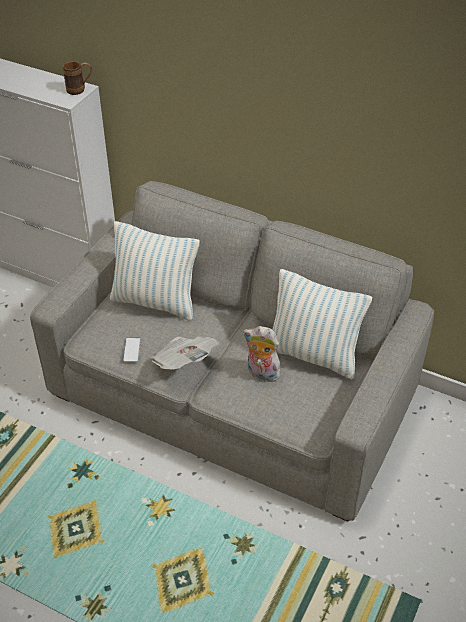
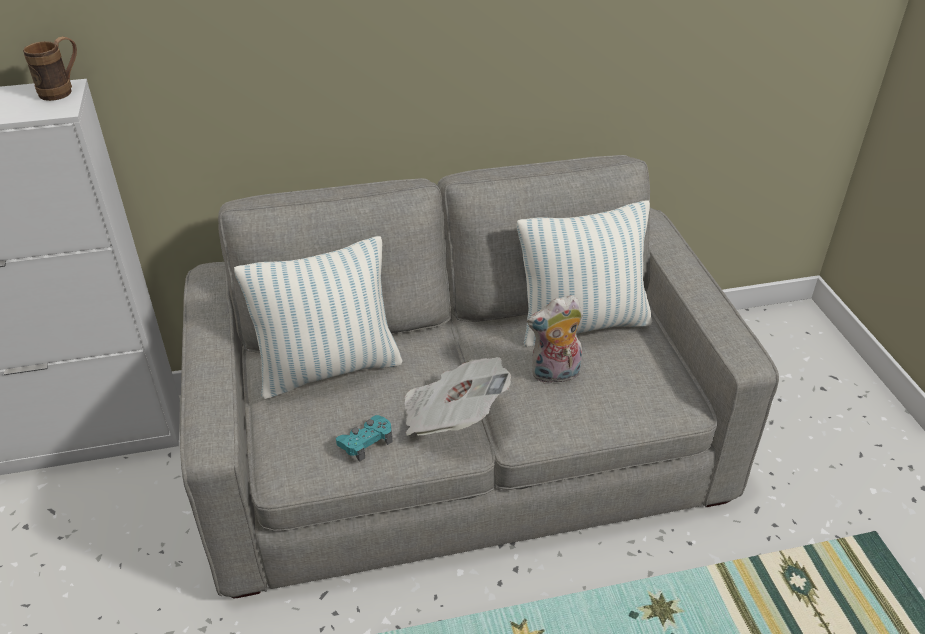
camera: 40 degrees left, 5 degrees down
(132, 350) = (366, 441): phone -> turquoise game controller

